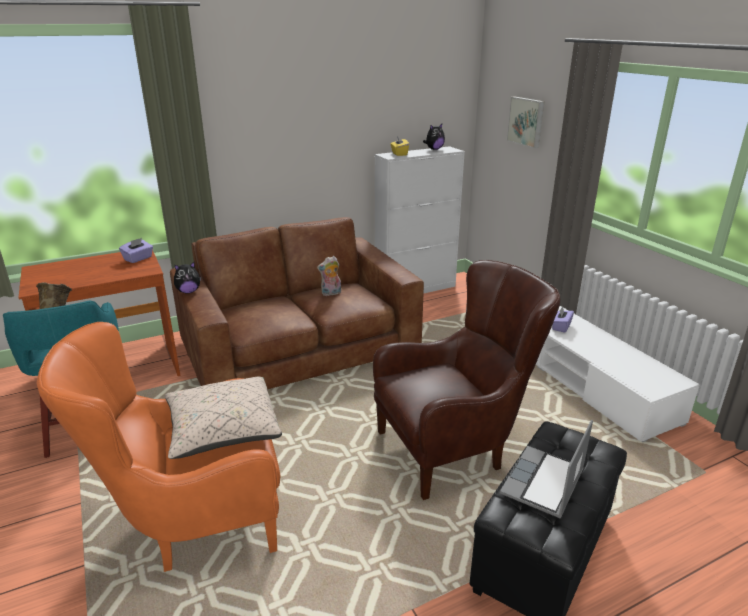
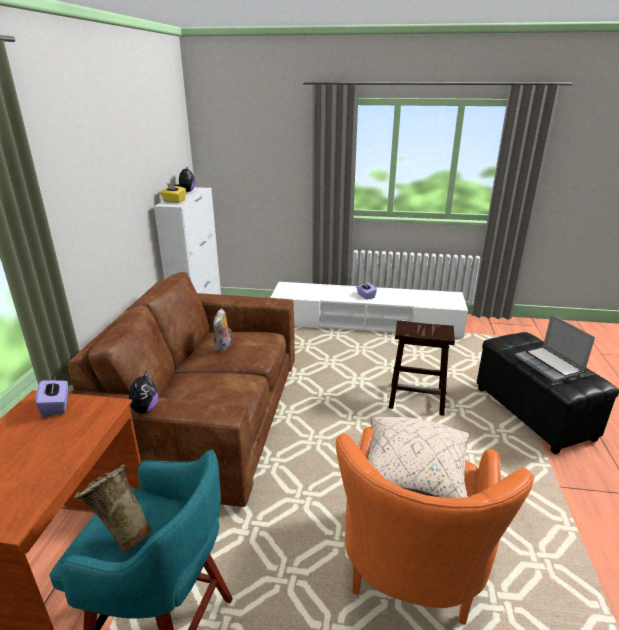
camera: 55 degrees left, 0 degrees up
(456, 447) = (417, 399): brown armchair -> brown stool
(526, 121) = (261, 153): picture -> none

